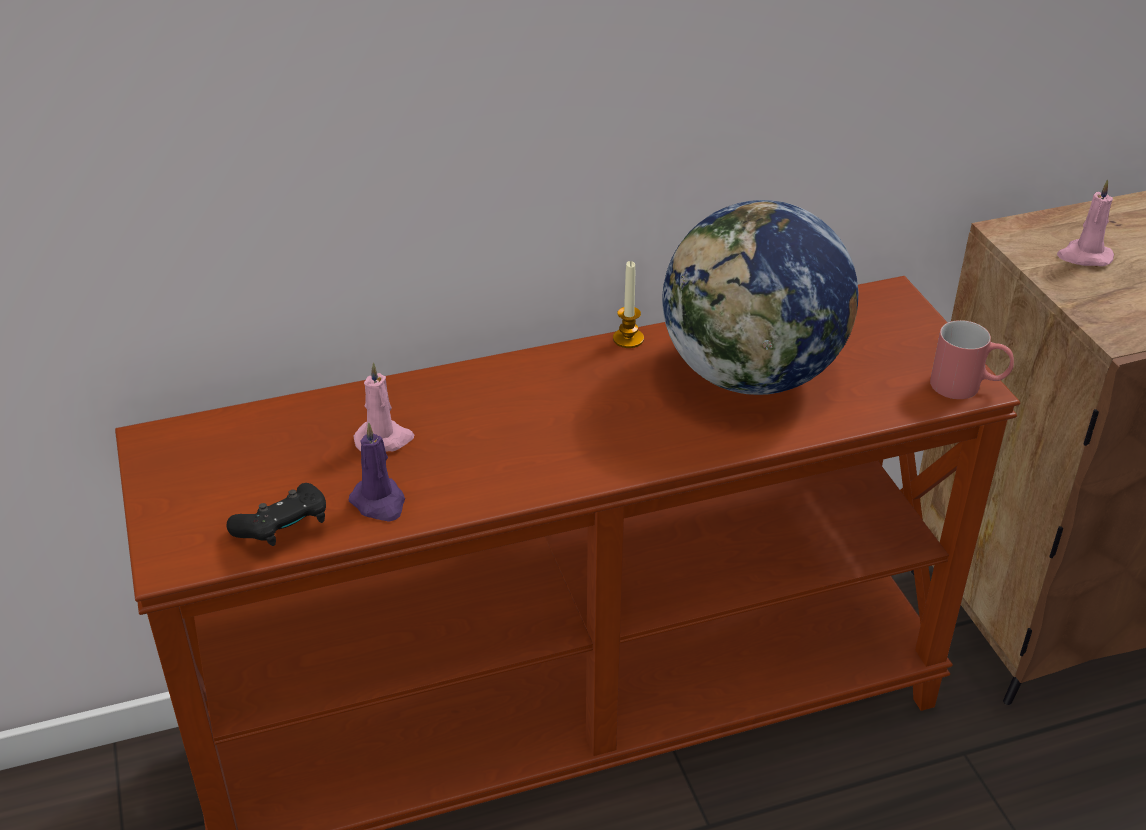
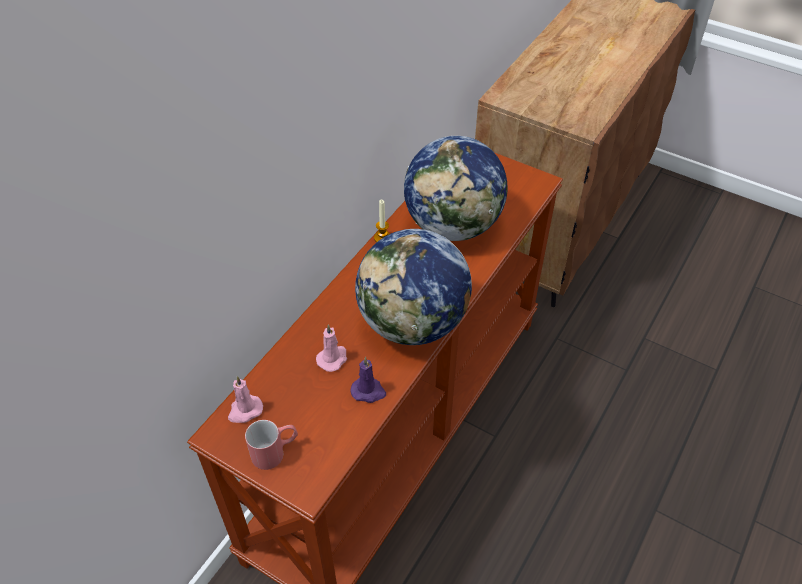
camera: 40 degrees left, 10 degrees up
(284, 530) = (342, 434): black game controller -> none
(539, 460) = (413, 323): none -> globe
(968, 386) = (539, 182): red mug -> red mug (275, 452)
(1084, 256) = (536, 95): pink candle -> pink candle (245, 411)

